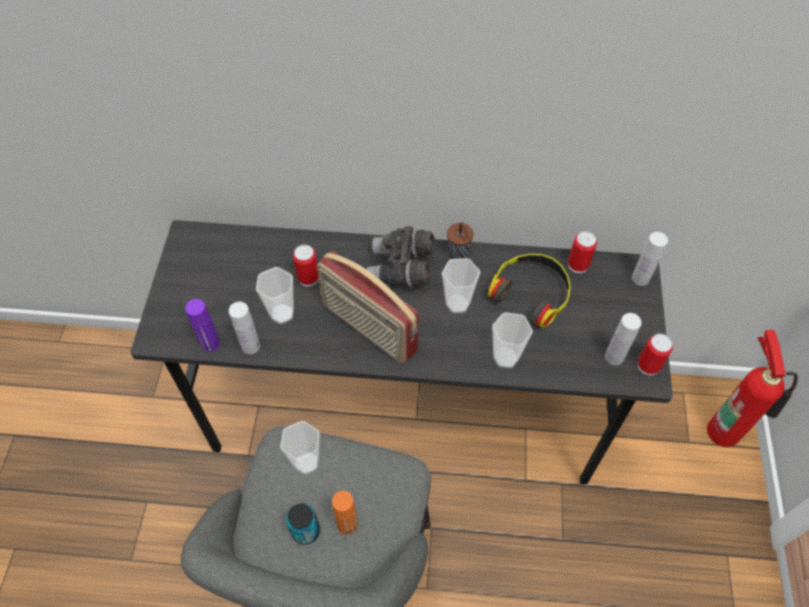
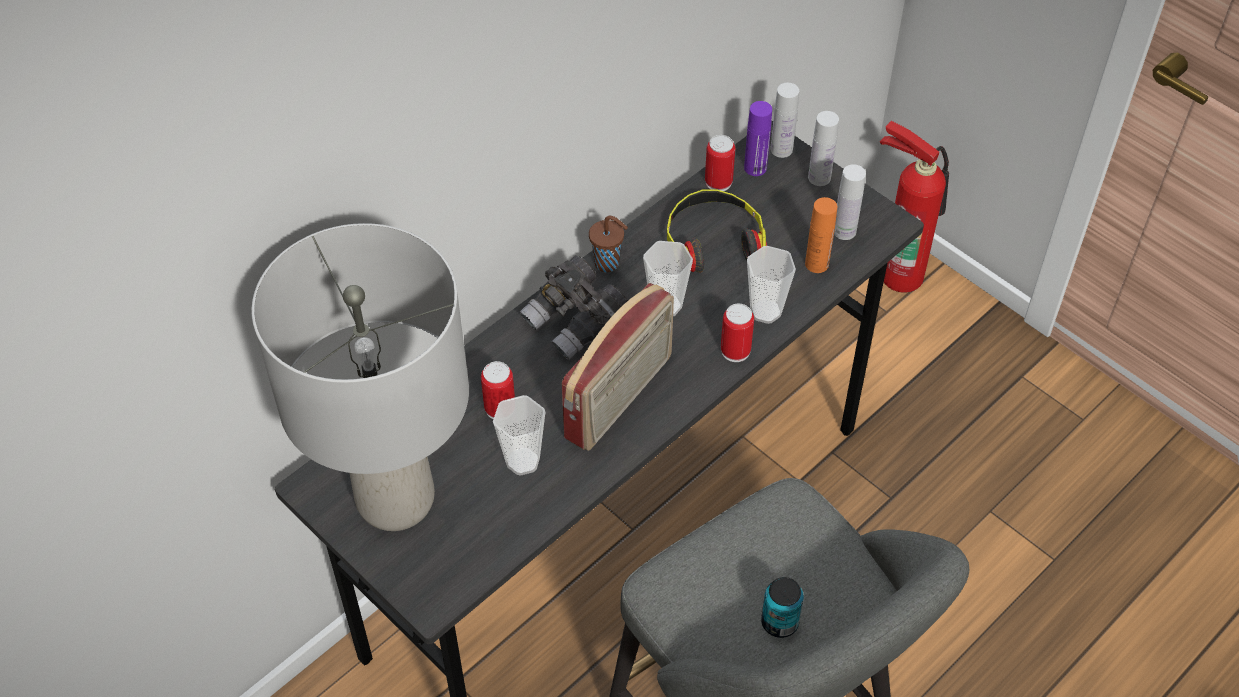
camera: 50 degrees left, 5 degrees down
(208, 275) = (396, 499): none -> grey table lamp
(210, 343) = (493, 551): purple bottle -> purple bottle (755, 168)
(250, 346) = (535, 515): white bottle -> white bottle (819, 177)
(306, 462) = (701, 573): cup -> none
(347, 524) = (805, 581): orange bottle -> orange bottle (816, 264)
(368, 329) = (620, 398): radio -> radio turned 45 degrees counterclockwise
(648, 365) = (877, 214): can -> can (735, 350)

